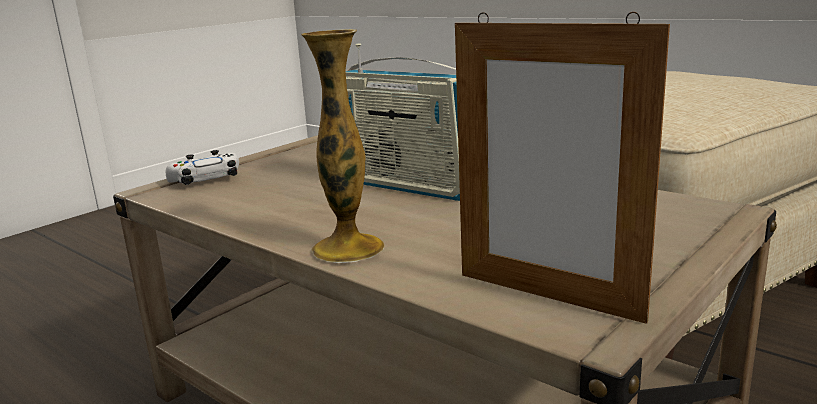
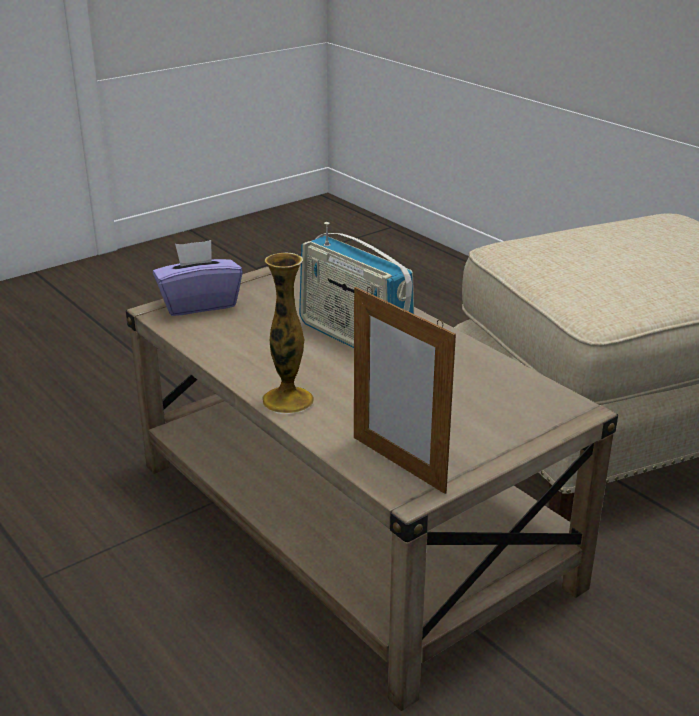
camera: 10 degrees right, 10 degrees up
(206, 179) = (199, 304): white game controller -> purple tissue box

